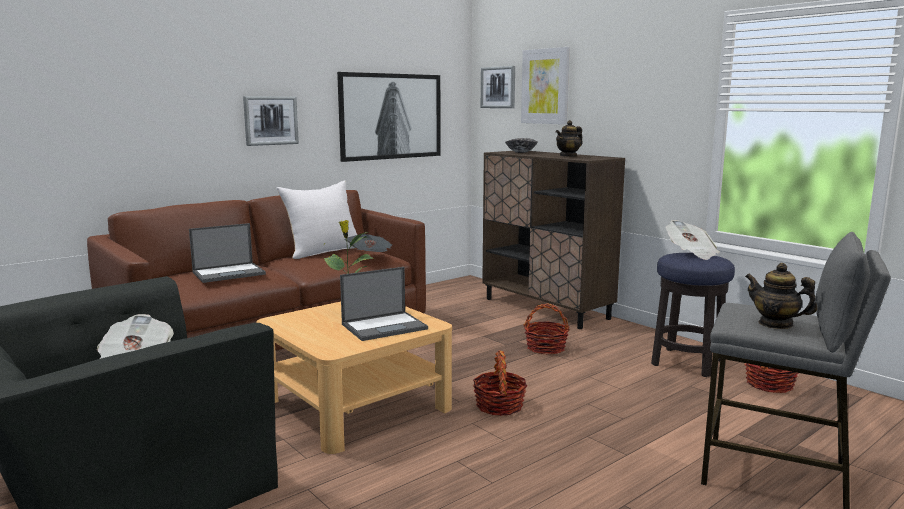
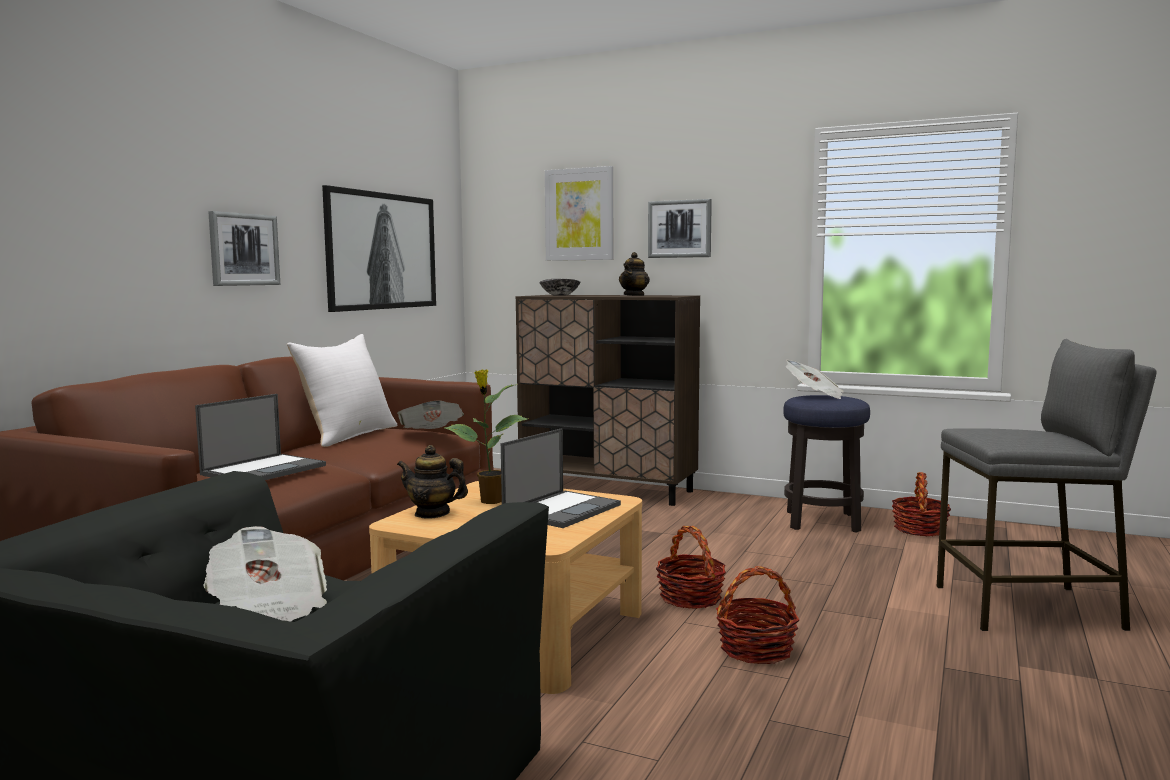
camera: 25 degrees left, 5 degrees down
(498, 87) = (506, 217): picture -> picture (679, 229)
(546, 348) = (662, 530): basket -> basket (756, 649)
(775, 324) = (1035, 438): teapot -> teapot (432, 513)

